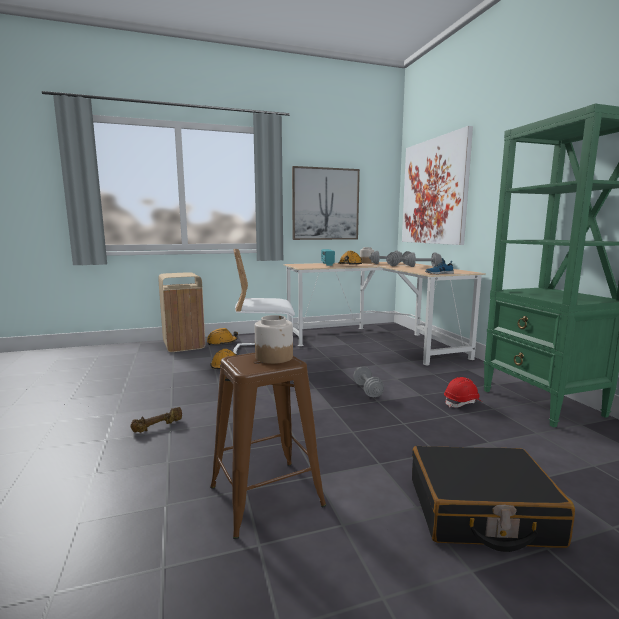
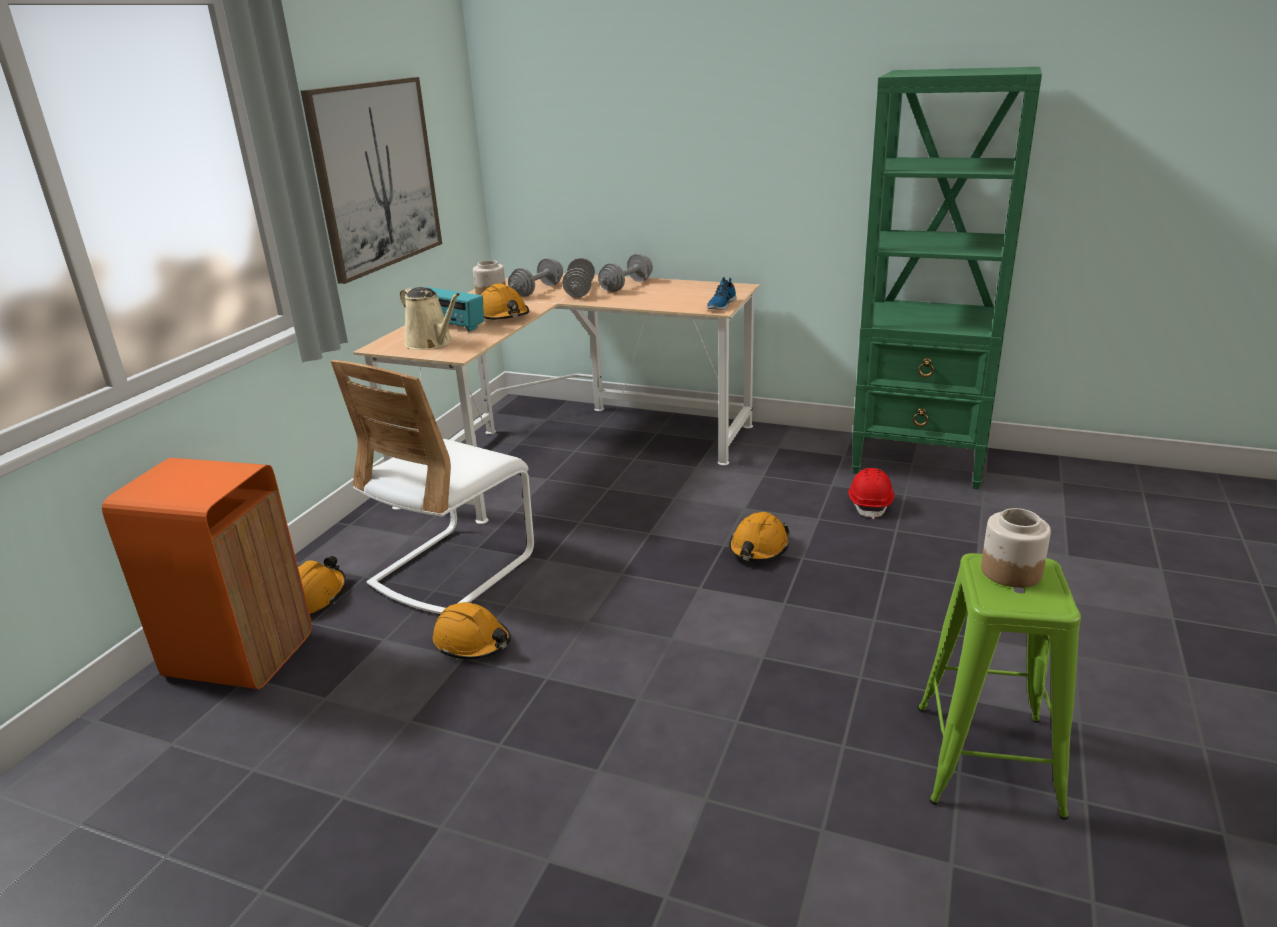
camera: 50 degrees left, 15 degrees up
(158, 427) = (677, 810): brown dumbbell -> none
(184, 345) = (240, 654): beige trash can -> orange trash can
(267, 496) = (987, 758): brown stool -> green stool
(307, 265) = (432, 343): none -> beige watering can
(367, 390) = (758, 548): grey dumbbell -> orange hard hat
(434, 192) = (599, 129): picture -> none
(481, 512) = (1104, 621): black suitcase -> none

